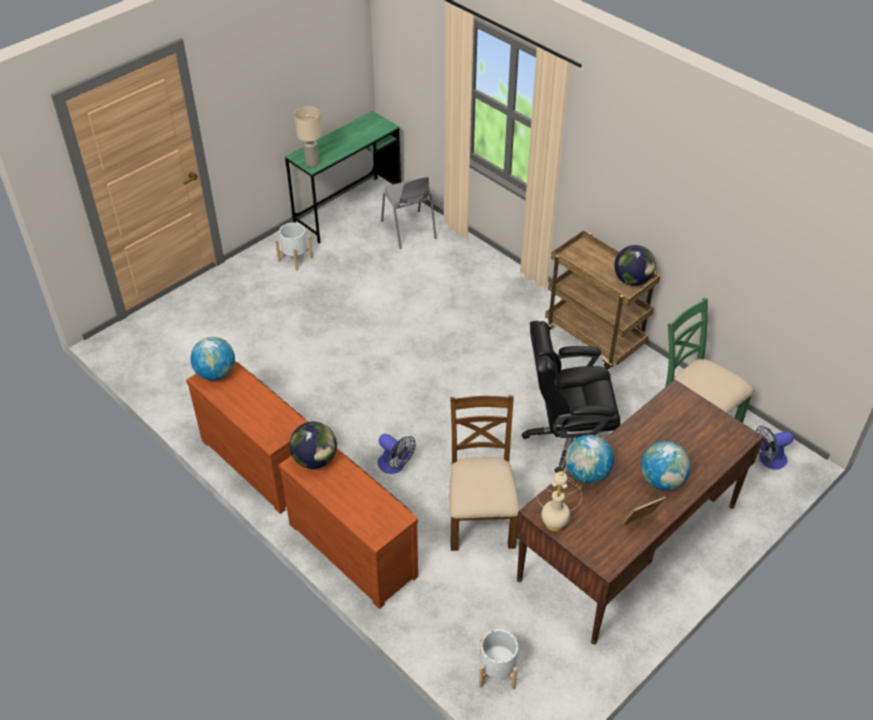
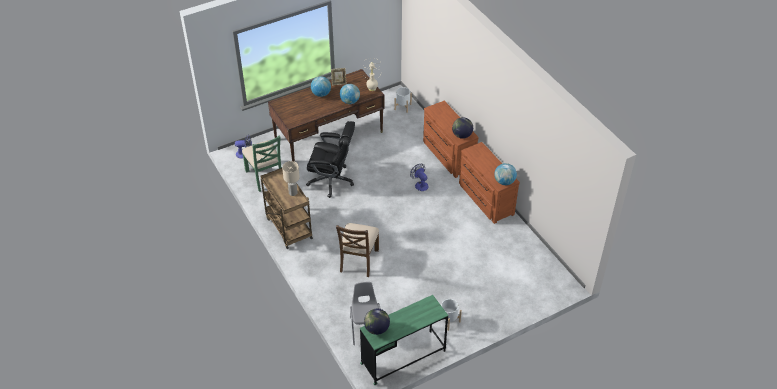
camera: 165 degrees left, 0 degrees up
(312, 163) = (430, 304): beige table lamp -> beige table lamp (293, 193)
(480, 517) = (388, 156): brown chair -> brown chair (358, 260)
(632, 280) = (274, 181): globe -> globe (376, 329)

